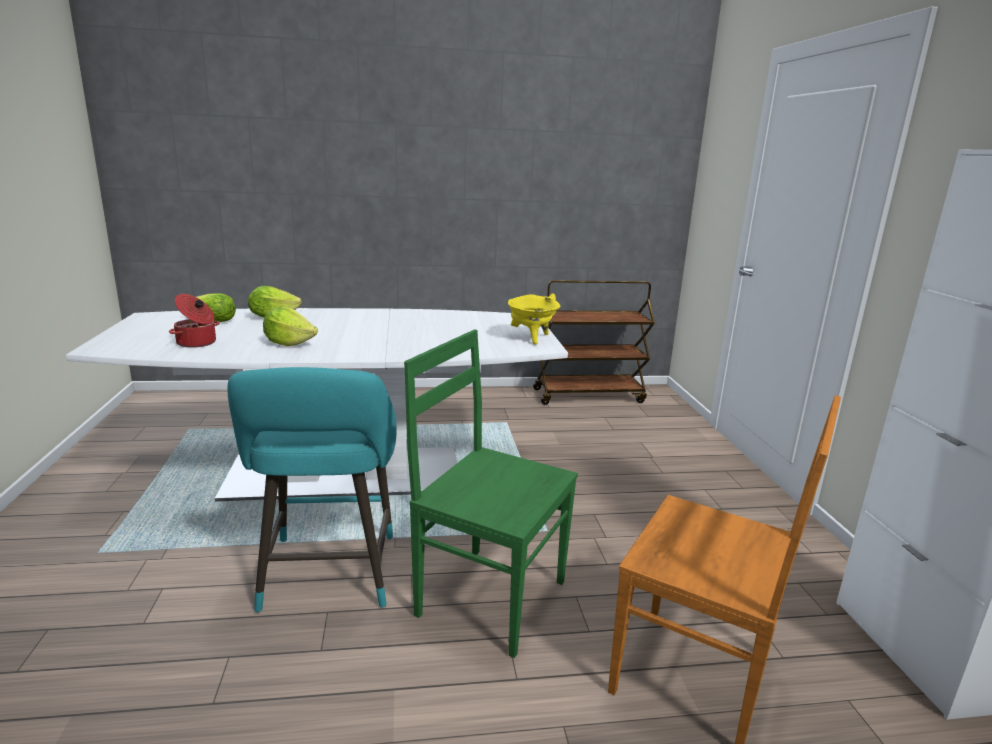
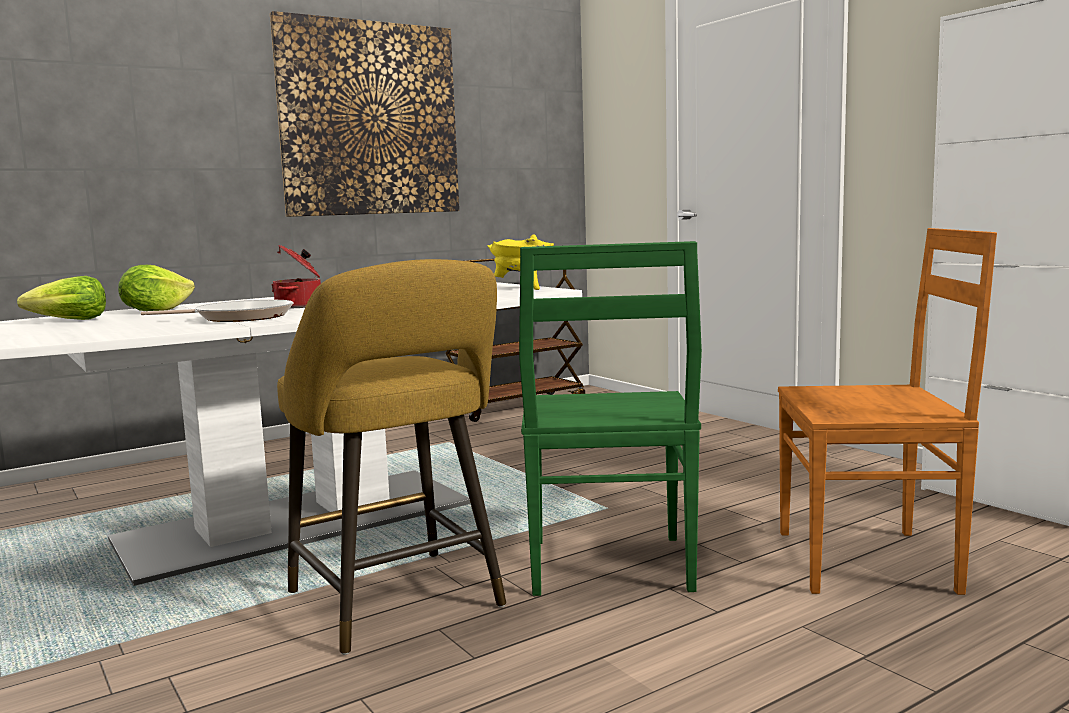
camera: 25 degrees left, 10 degrees down
(197, 343) = (100, 330): cooking pot -> cooking pot (300, 306)
(289, 343) = (238, 317): lettuce -> frying pan
(328, 578) = (400, 604): turquoise stool -> yellow stool
(488, 596) = (609, 567): green chair -> green chair turned 90 degrees counterclockwise
(499, 161) = (369, 119): none -> picture

